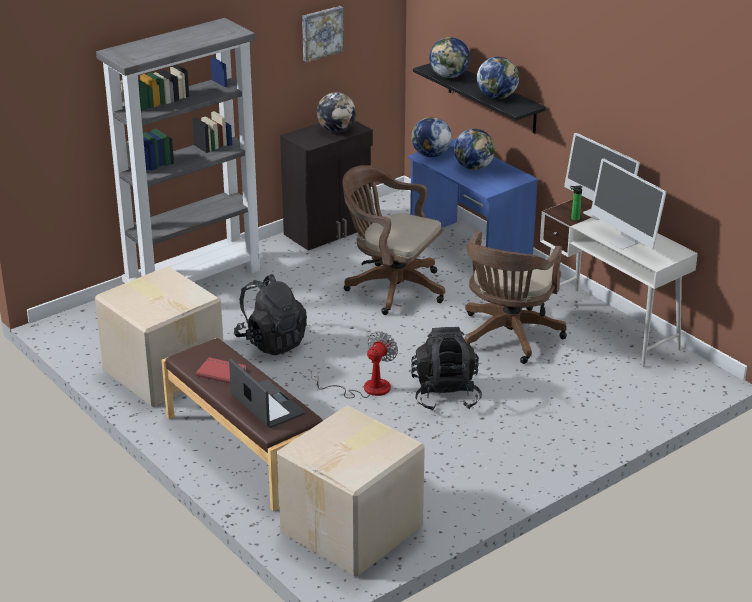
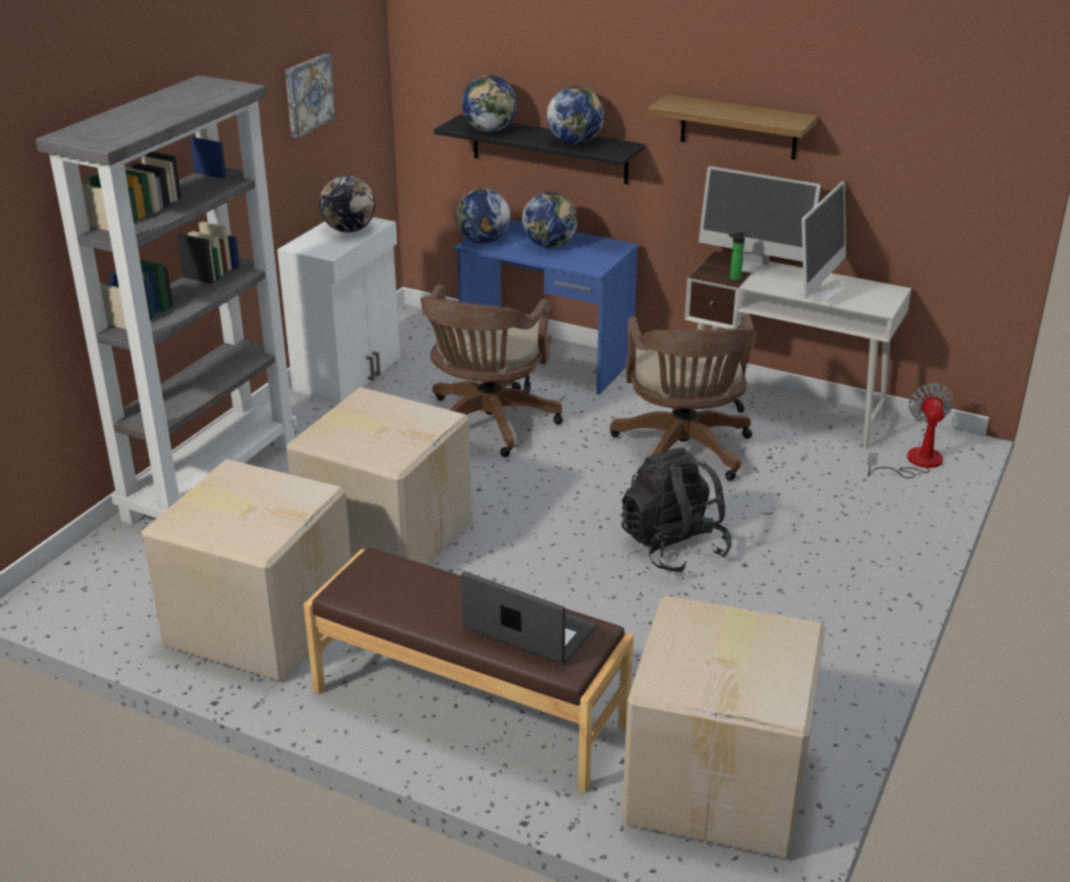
camera: 25 degrees left, 0 degrees up
(221, 372) = (418, 597): red book -> none
(271, 342) = (385, 536): black backpack -> cardboard box
(328, 231) = (349, 373): black cabinet -> white cabinet
(366, 388) = (565, 567): fan -> fan (914, 462)
(391, 287) = (487, 425): brown office chair -> brown office chair turned 75 degrees counterclockwise
(599, 108) = (739, 127): none -> shelf
(623, 242) = (818, 293): monitor -> monitor turned 90 degrees counterclockwise

